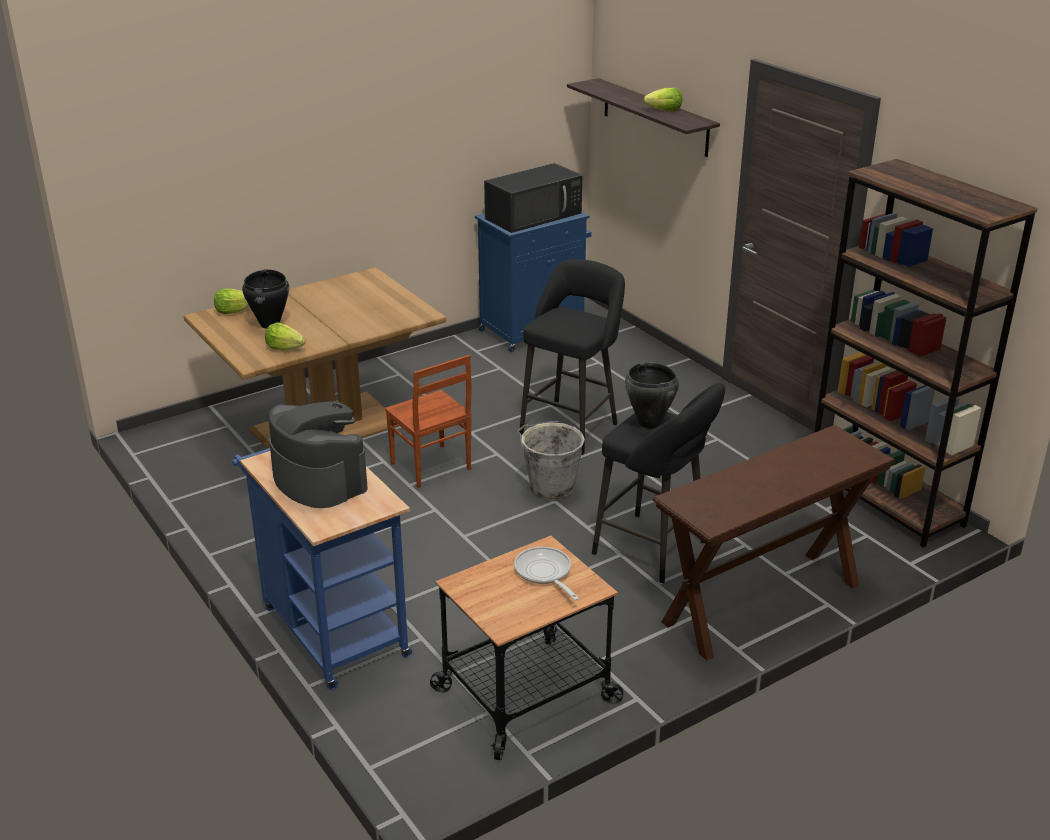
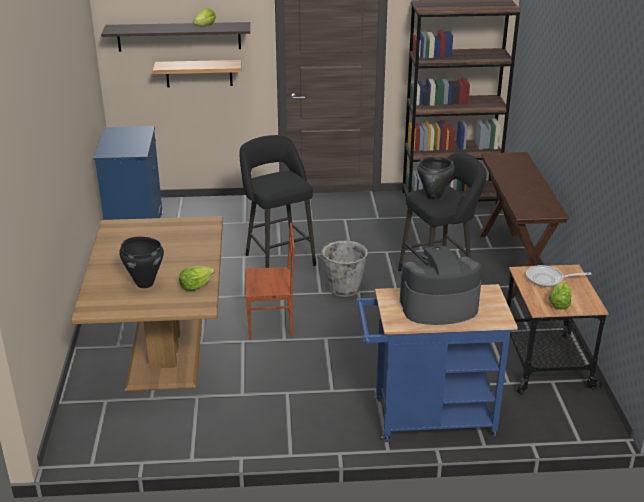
camera: 60 degrees left, 0 degrees up
(233, 311) = (98, 294): lettuce -> lettuce (559, 304)
(534, 215) = (127, 140): black microwave -> none
(666, 173) = (199, 73): none -> shelf

